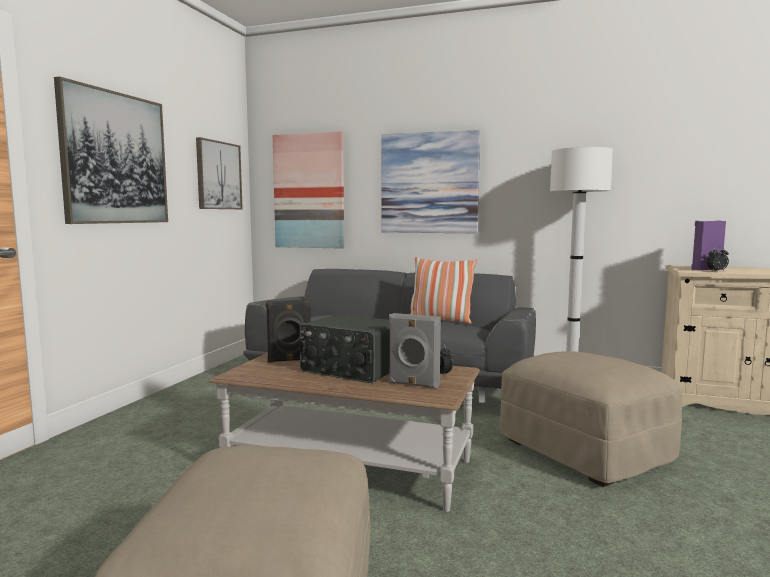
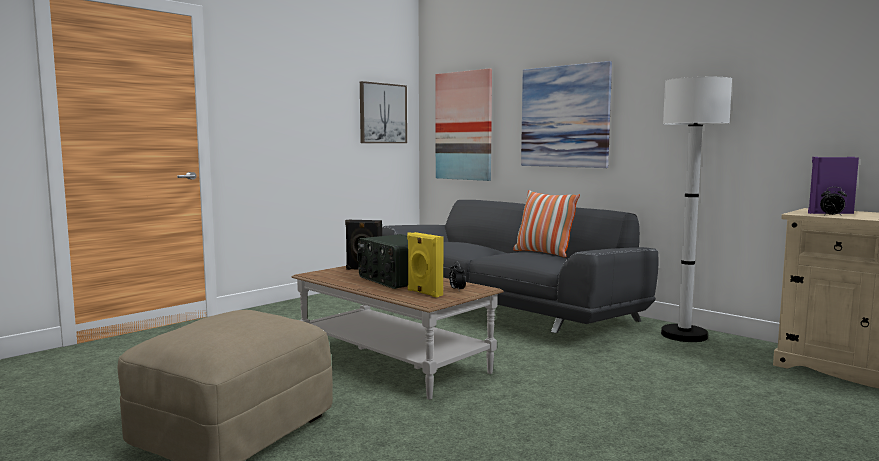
camera: 25 degrees right, 0 degrees up
(115, 158) = (281, 104): picture -> none
(413, 384) = (424, 293): grey speaker -> yellow speaker
(585, 451) = (612, 384): beige ottoman -> none

